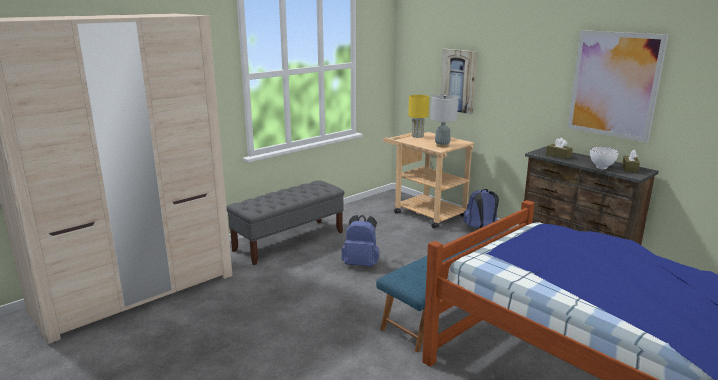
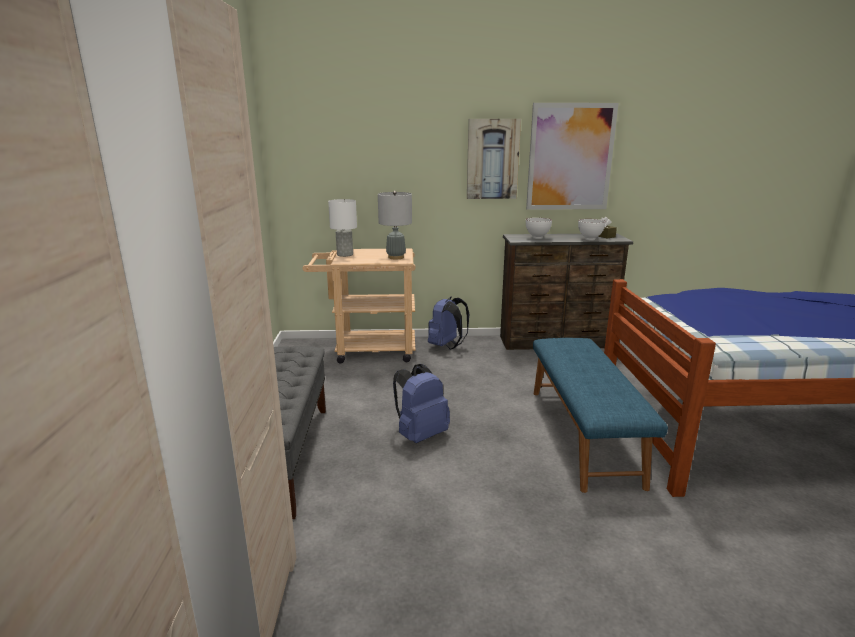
camera: 50 degrees left, 0 degrees up
(417, 136) = (344, 255): yellow table lamp -> white table lamp
(458, 81) = (377, 176): picture -> picture (492, 159)
(558, 155) = (537, 238): brown tissue box -> white bowl

